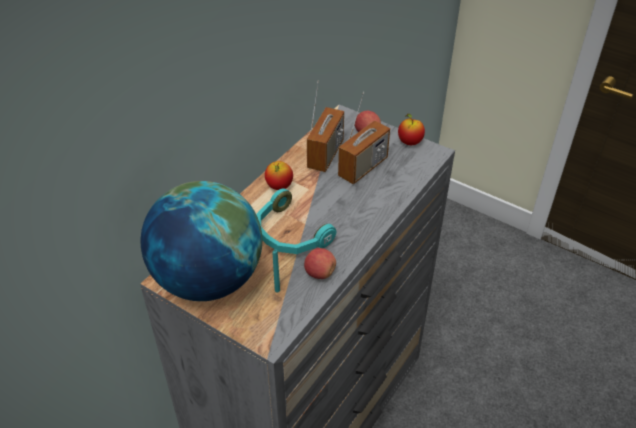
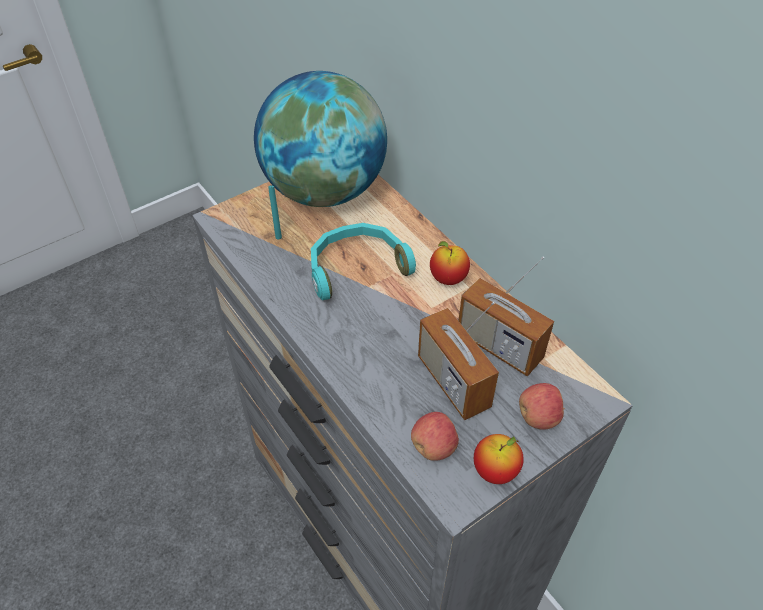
camera: 110 degrees right, 5 degrees up
(319, 273) = (281, 277): apple -> apple (434, 447)

